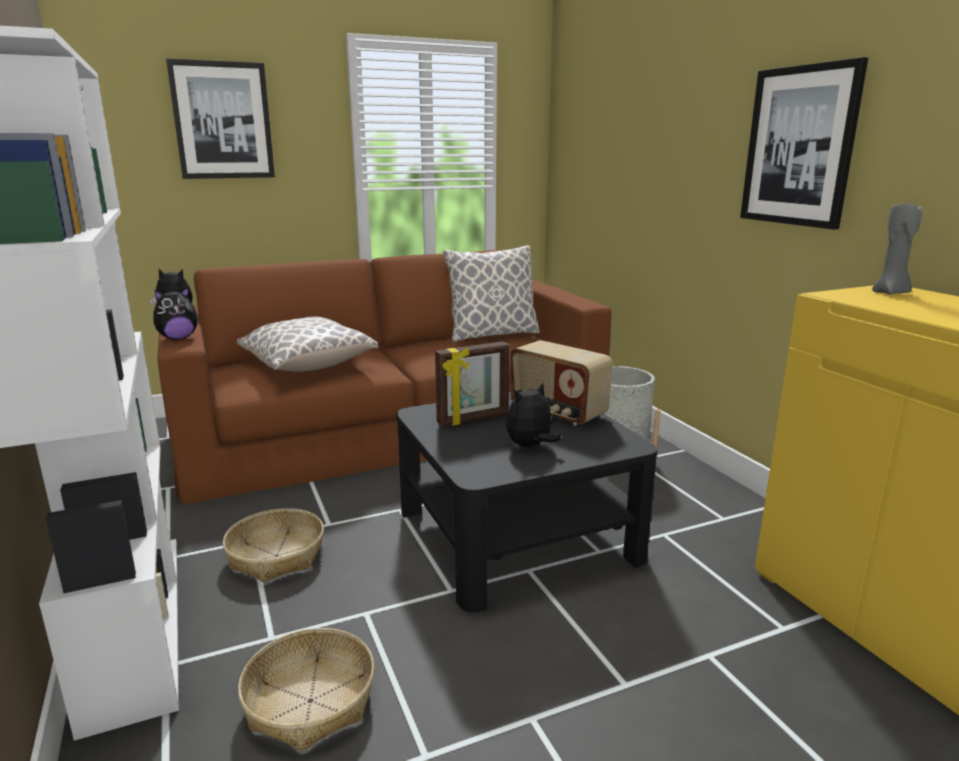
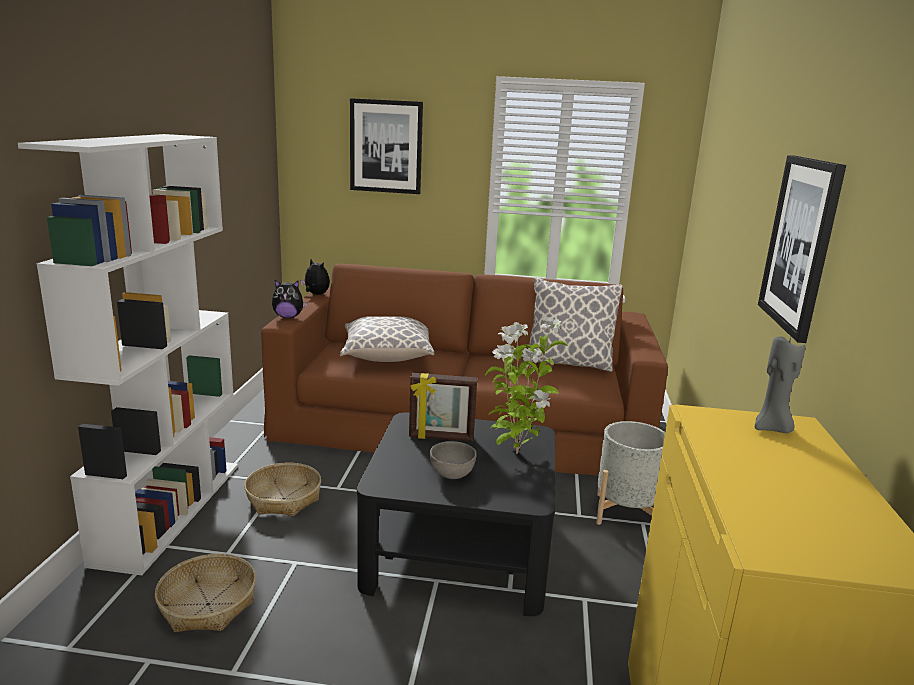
camera: 30 degrees right, 0 degrees up
(530, 446) = (451, 474): plush toy -> grey bowl
(557, 412) = (515, 452): radio -> potted plant

